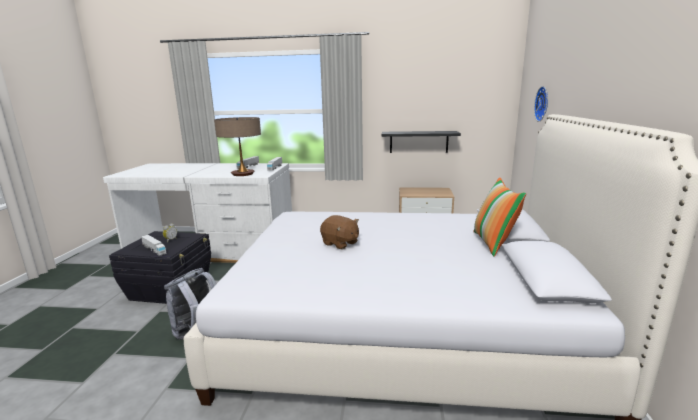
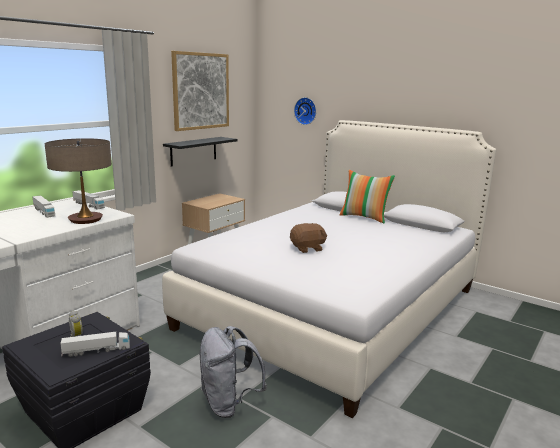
camera: 60 degrees left, 0 degrees up
(432, 84) = (201, 91): none -> picture

